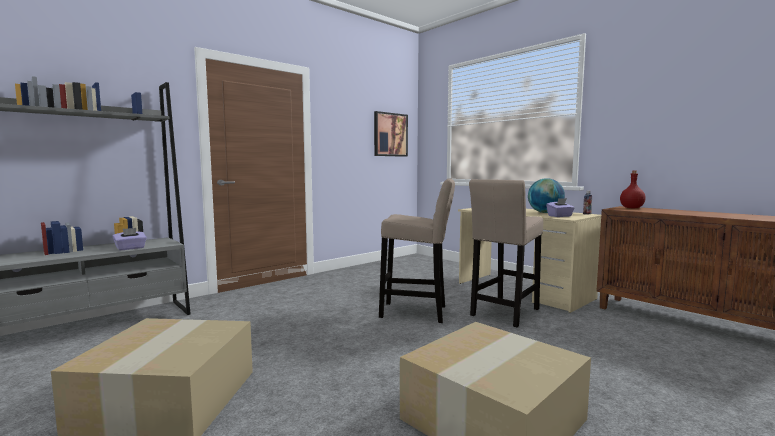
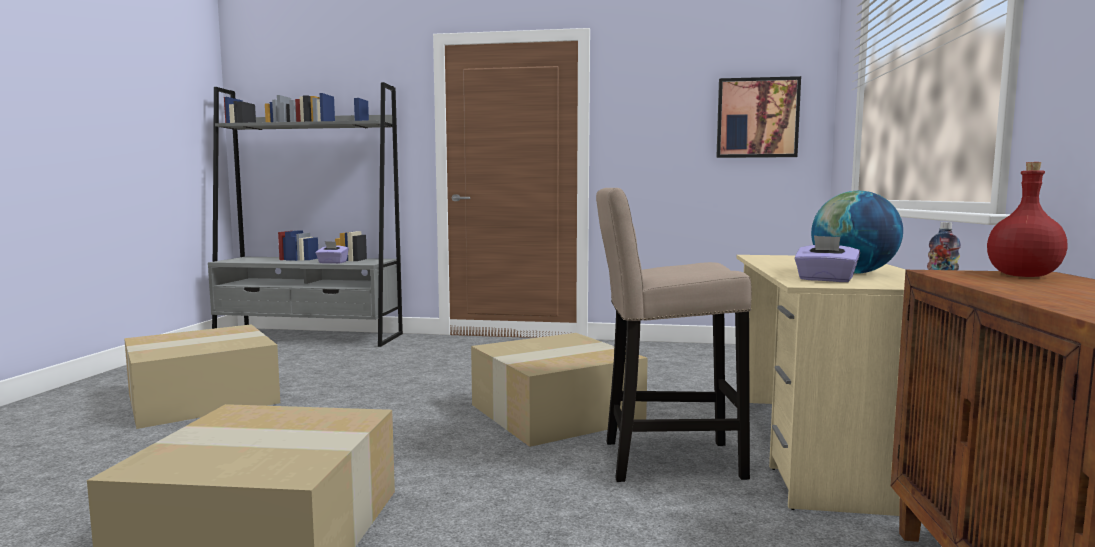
camera: 50 degrees right, 0 degrees up
(417, 312) = (555, 413): beige stool -> cardboard box

